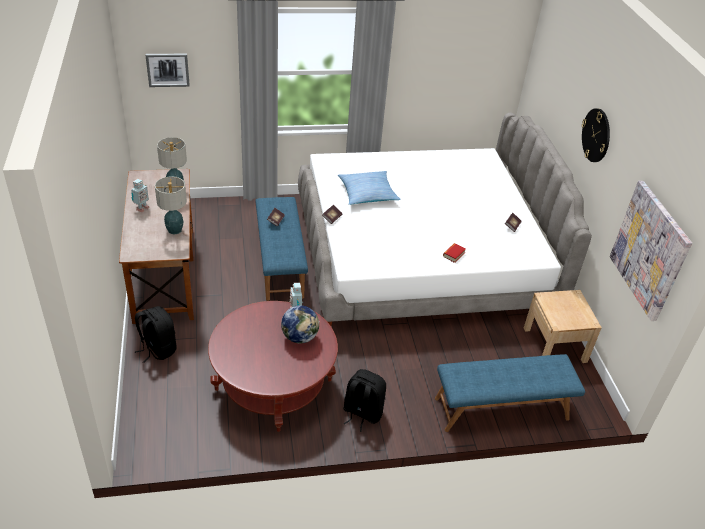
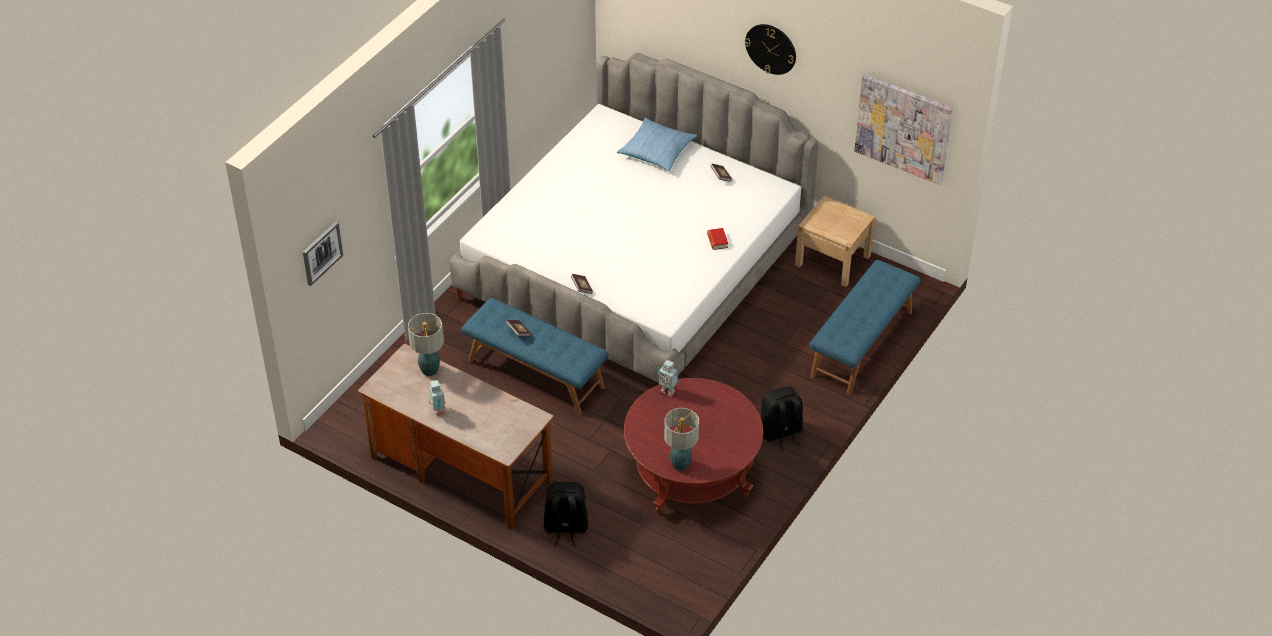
camera: 45 degrees left, 5 degrees up
(174, 230) = (500, 405): table lamp -> table lamp (680, 465)
(300, 337) = (701, 406): globe -> none
(367, 193) = (571, 240): pillow -> pillow (656, 151)

